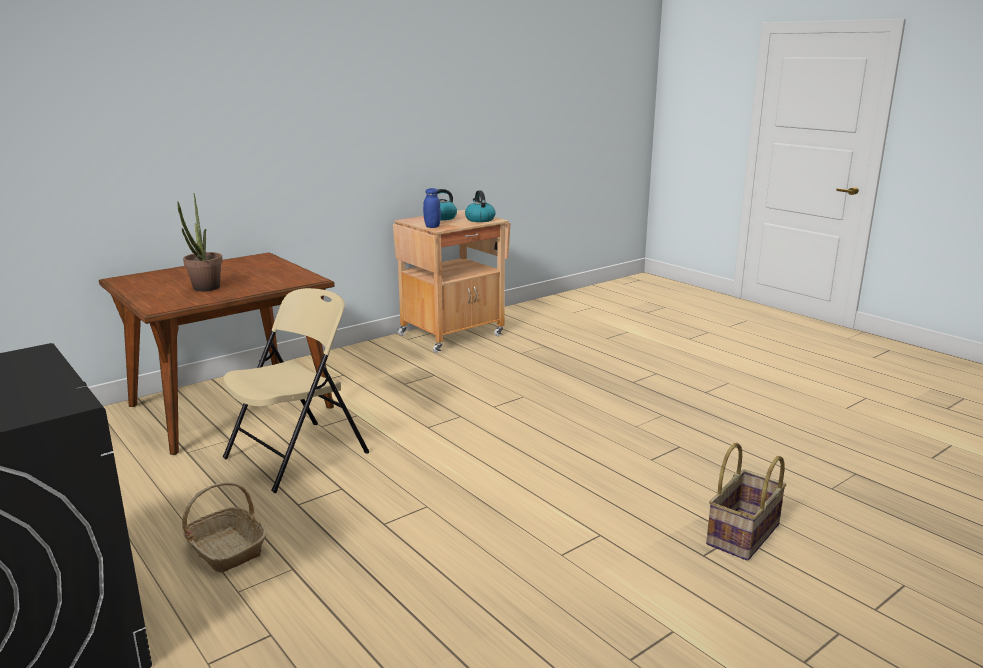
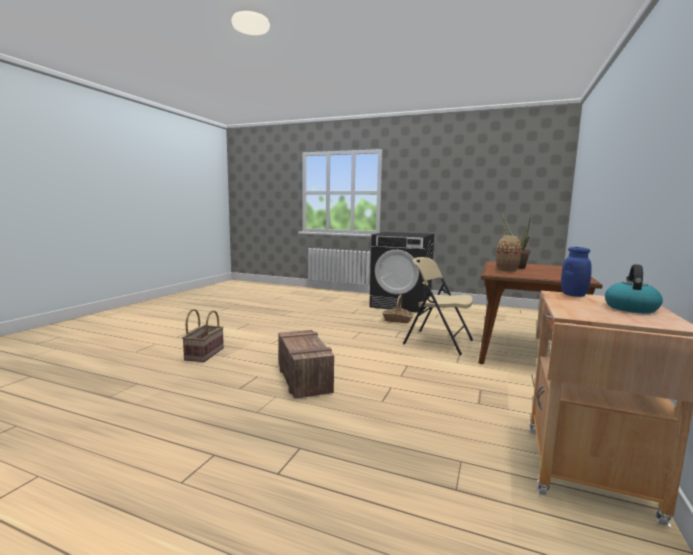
camera: 150 degrees right, 10 degrees down
(259, 283) = (506, 270): none -> vase
(297, 455) = (438, 342): beige chair -> beige chair turned 105 degrees clockwise
(479, 219) = (585, 312): kettle -> none
(588, 439) = (304, 379): none -> crate

